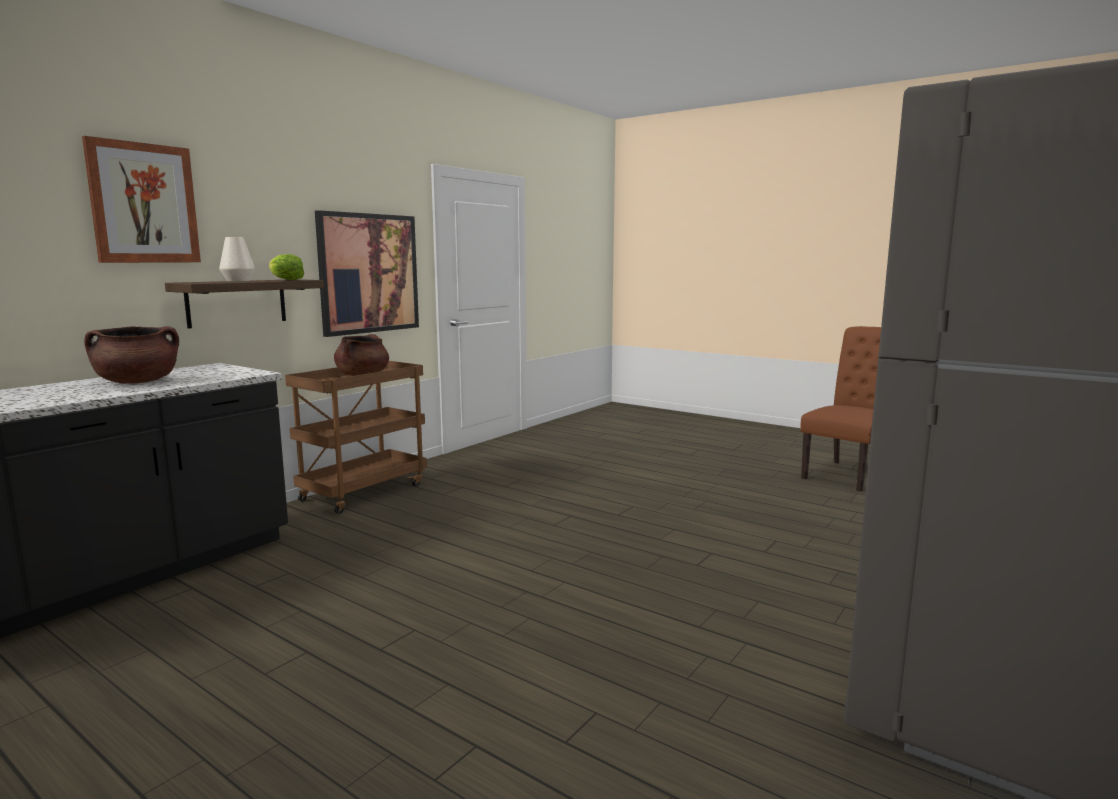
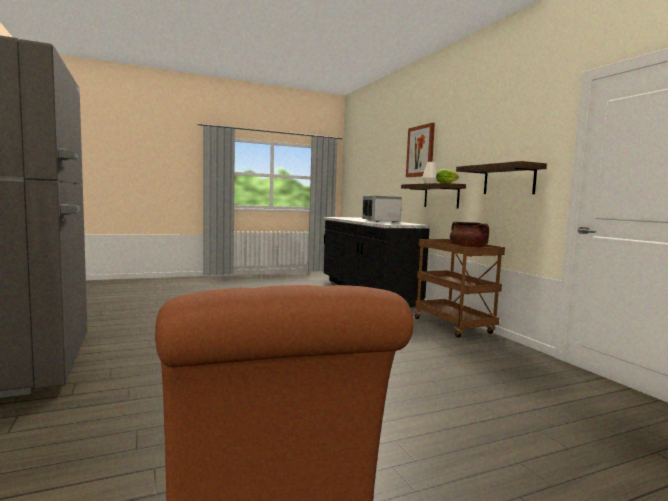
camera: 120 degrees right, 5 degrees down
(137, 382) = (380, 221): brown cooking pot -> microwave
(369, 273) = (509, 180): picture -> shelf

